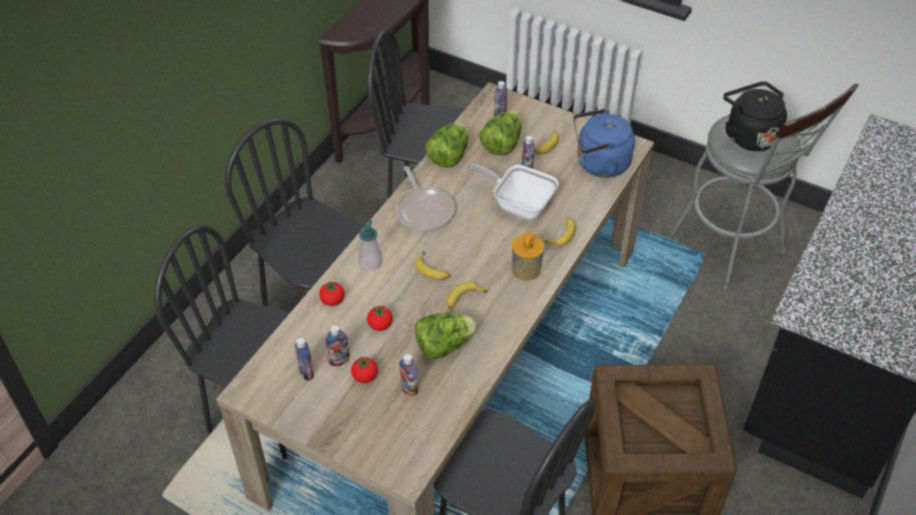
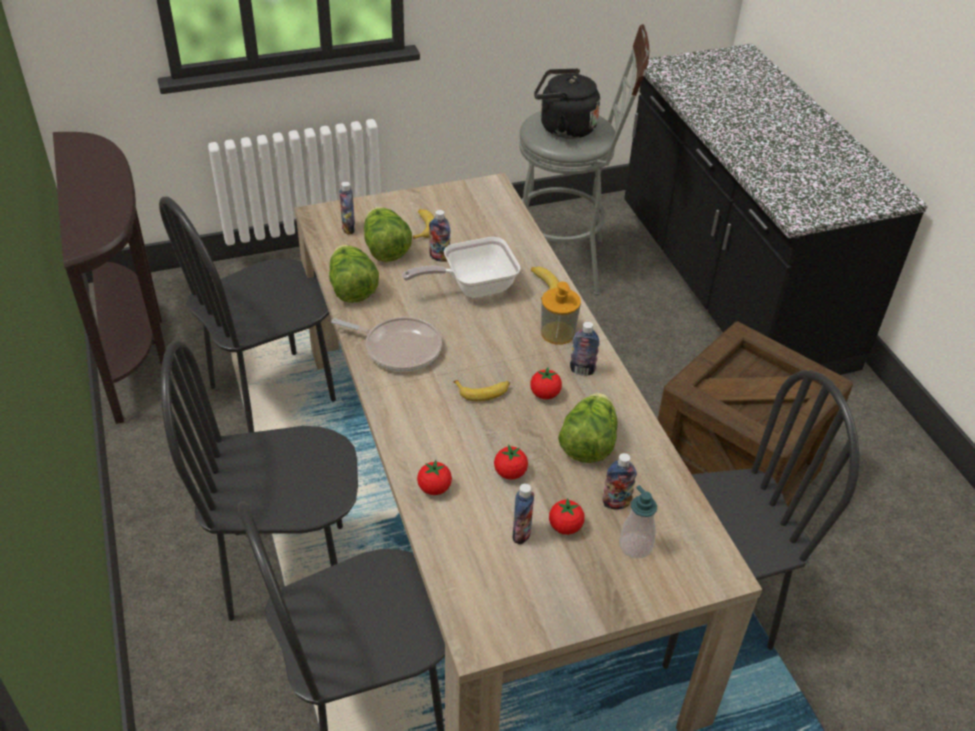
camera: 50 degrees left, 5 degrees down
(306, 373) = (509, 571): bottle -> bottle (582, 370)
(370, 263) = (419, 428): soap dispenser -> soap dispenser (635, 546)
(463, 299) = (545, 394): banana -> tomato
(599, 164) = (489, 214): blue kettle -> none

